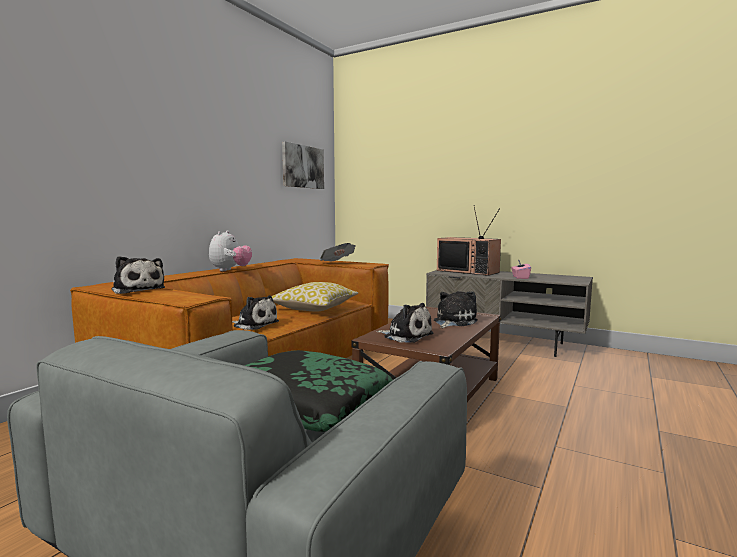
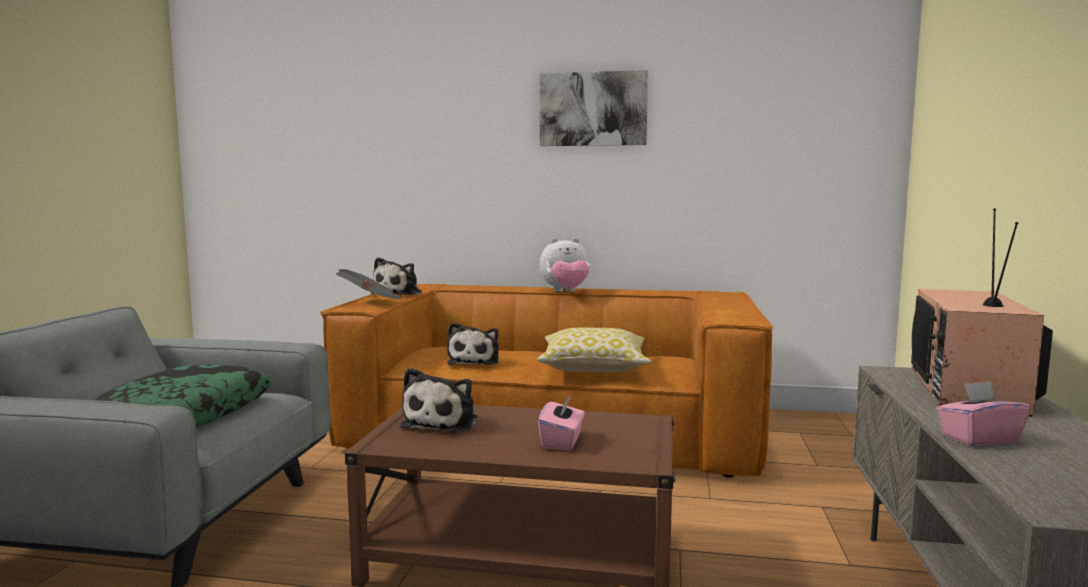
camera: 70 degrees right, 0 degrees up
(303, 166) = (799, 129): picture -> picture (593, 109)
(337, 263) = (714, 308): newspaper -> newspaper (370, 302)
(453, 322) = (562, 441): plush toy -> pink tissue box

